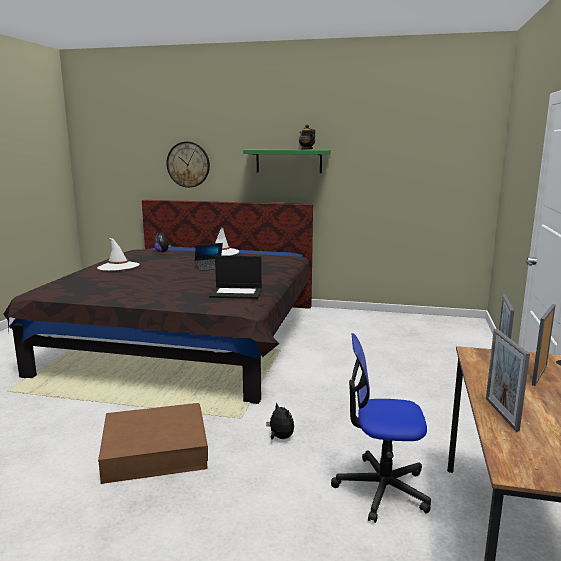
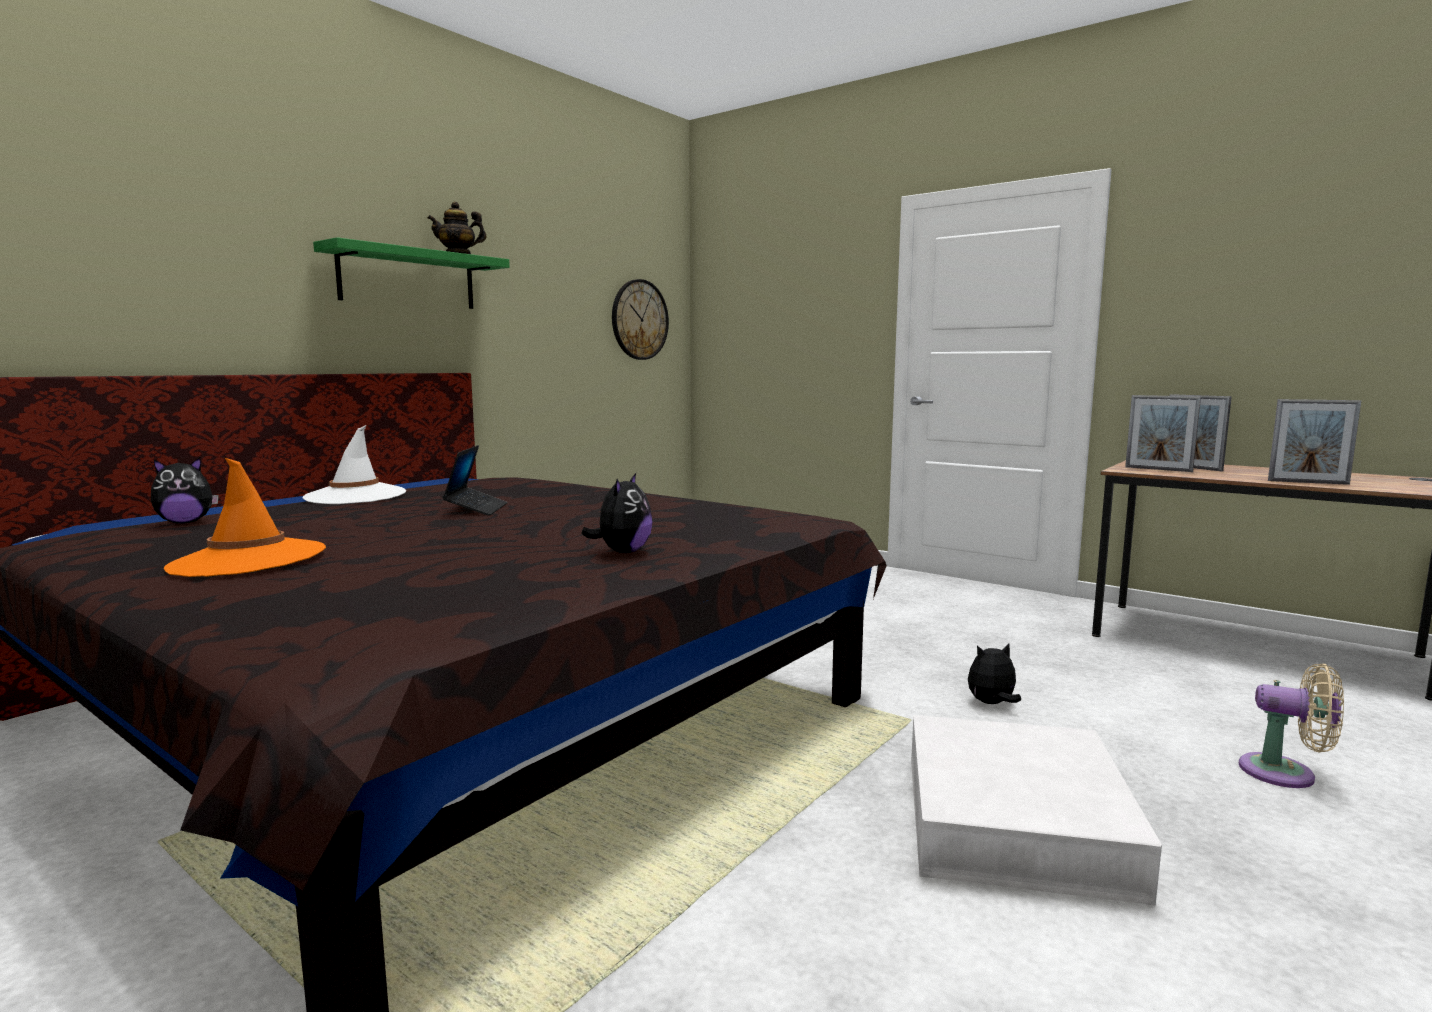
camera: 65 degrees left, 5 degrees down
(118, 267) = (248, 560): white hat -> orange hat
(151, 293) = (622, 552): none -> plush toy
(155, 450) = (1013, 821): brown storage box -> white storage box
(188, 164) = (126, 266): wall clock -> wall clock (639, 320)
(237, 293) = (717, 513): laptop -> none
(248, 536) = (1285, 773): none -> beige fan
(381, 489) = (1141, 673): office chair -> none

